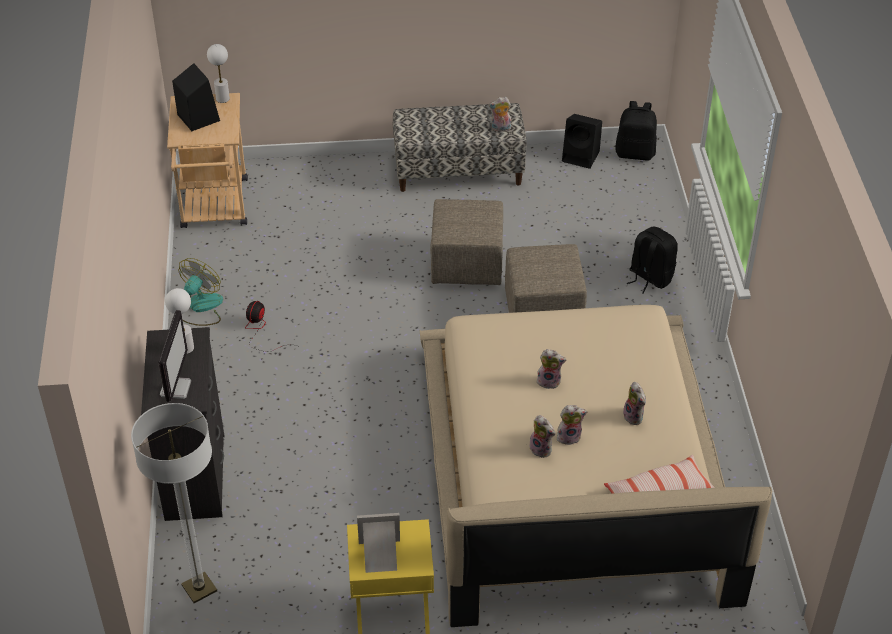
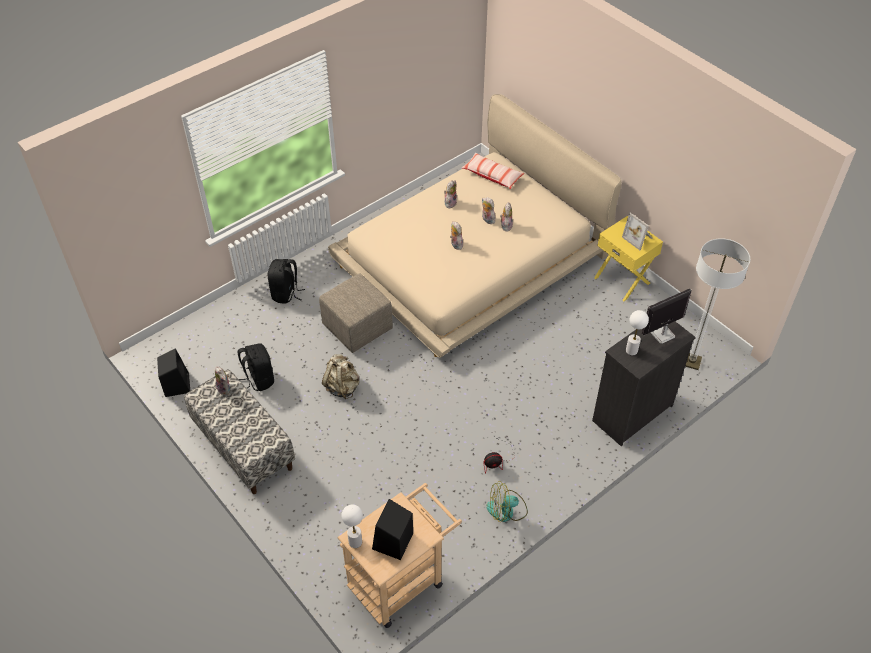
camera: 125 degrees left, 5 degrees up
(468, 264) = (342, 387): beige ottoman -> beige backpack
(635, 153) = (153, 357): black backpack -> black backpack (258, 379)

